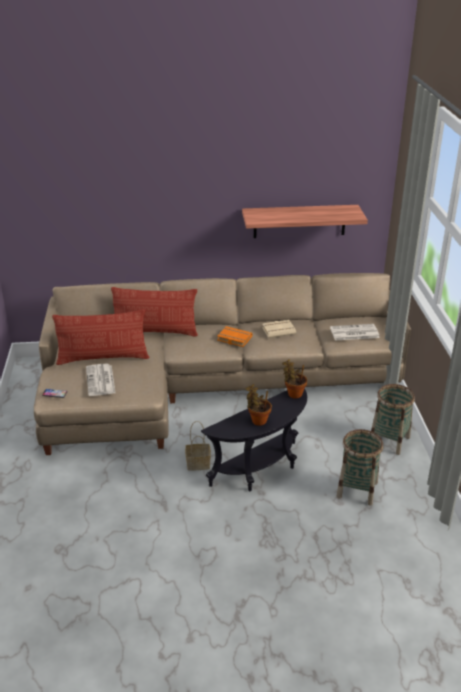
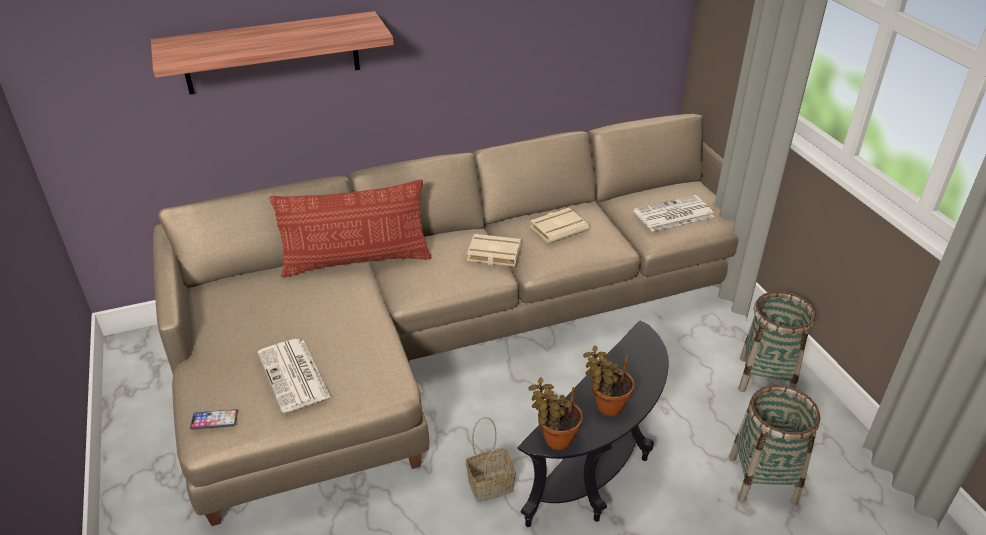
camera: 15 degrees left, 5 degrees up
(103, 358) = (283, 327): pillow -> none
(233, 339) = (492, 254): orange book -> beige book
(293, 394) = (639, 341): potted plant -> potted plant (554, 439)
(299, 221) = (562, 44): shelf -> shelf (272, 53)

